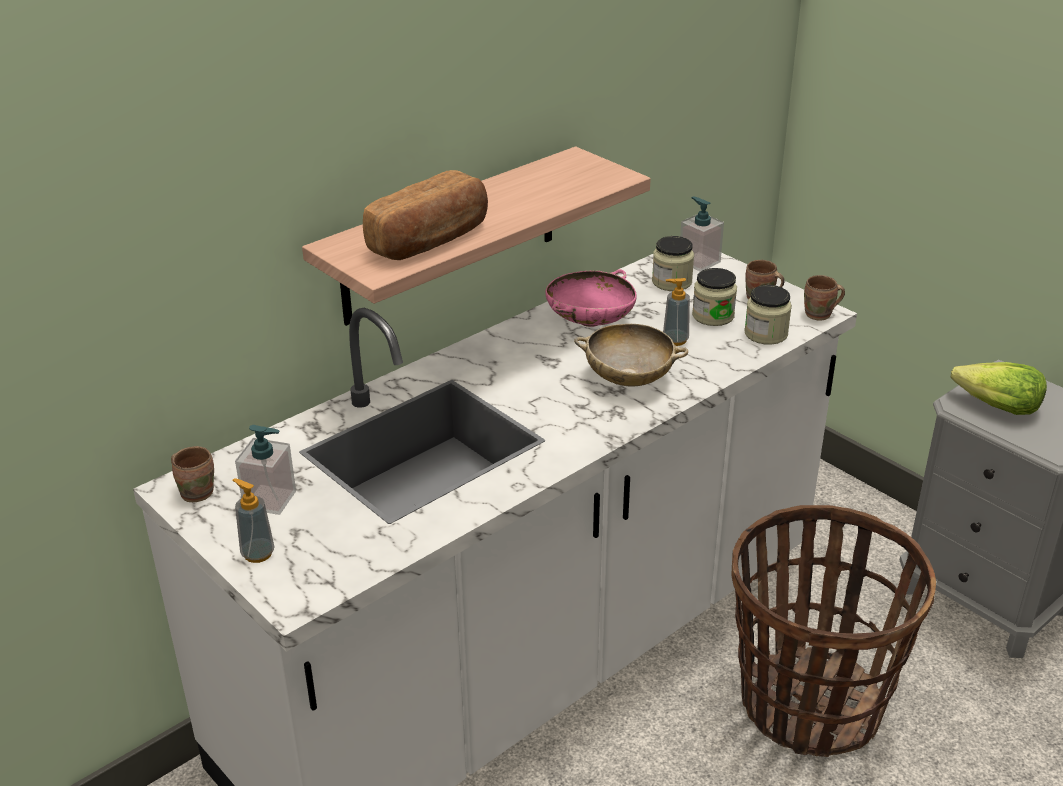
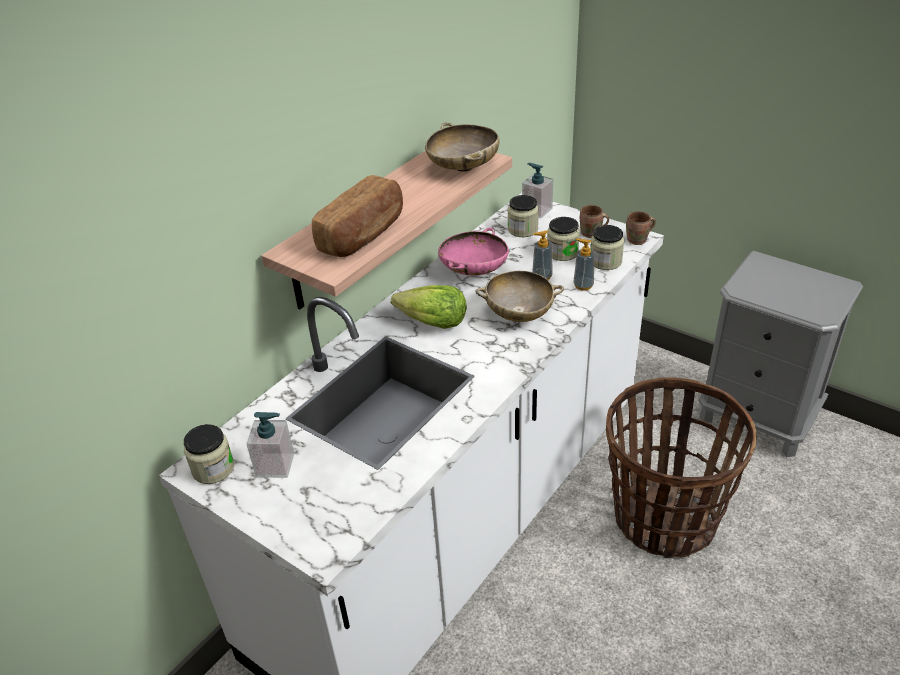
camera: 10 degrees left, 5 degrees up
(197, 492) = (213, 469): brown mug -> jar
(258, 554) = (281, 516): soap dispenser -> soap dispenser (583, 285)
(583, 182) = (463, 167): none -> beige bowl
(997, 407) = (765, 287): lettuce -> lettuce (432, 323)

